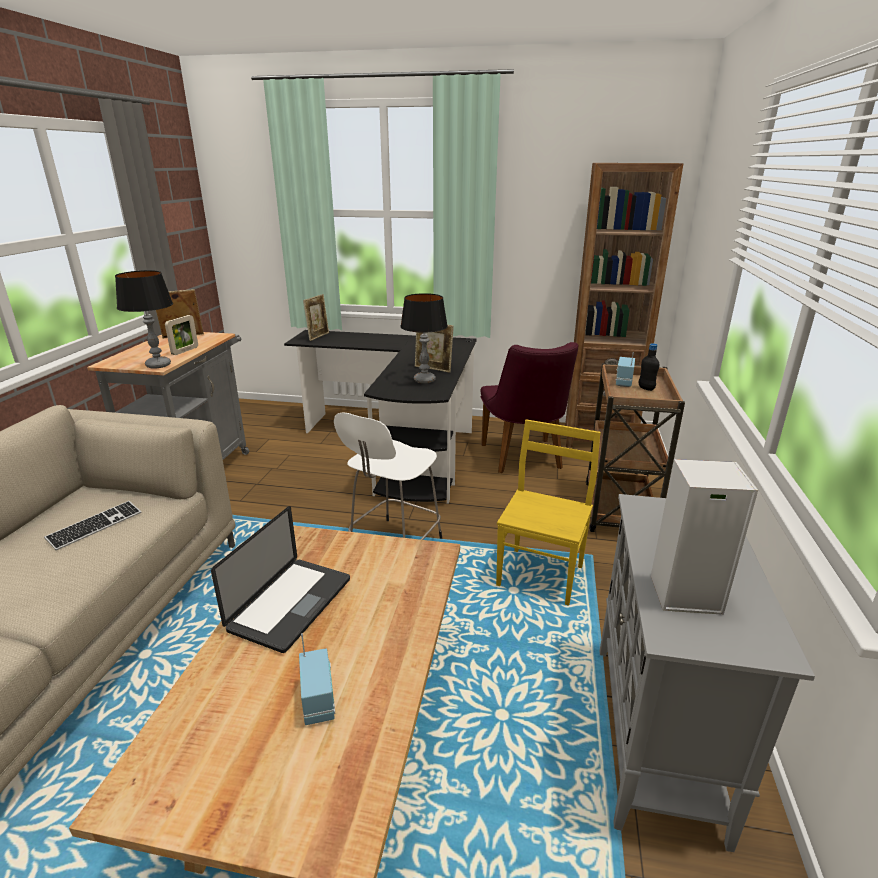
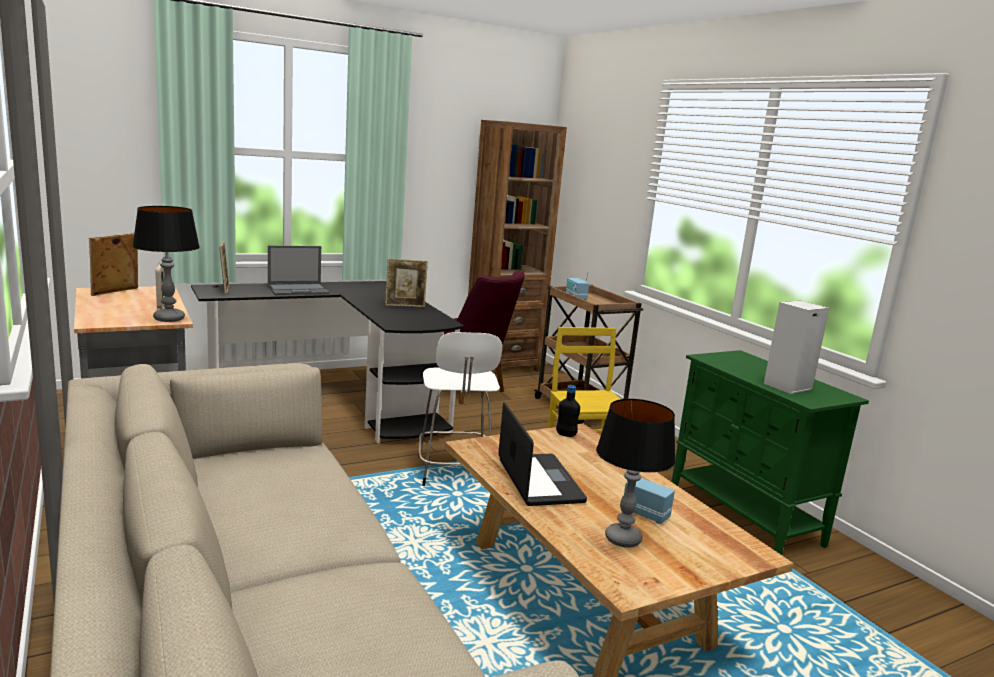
camera: 40 degrees left, 10 degrees down
(95, 526) = (285, 478): keyboard -> none
(374, 341) = (299, 290): none -> laptop
(424, 380) = (416, 314): table lamp -> table lamp (623, 539)
(646, 388) = (596, 300): black bottle -> black bottle (566, 435)
(656, 737) = (745, 517): grey cabinet -> green cabinet

